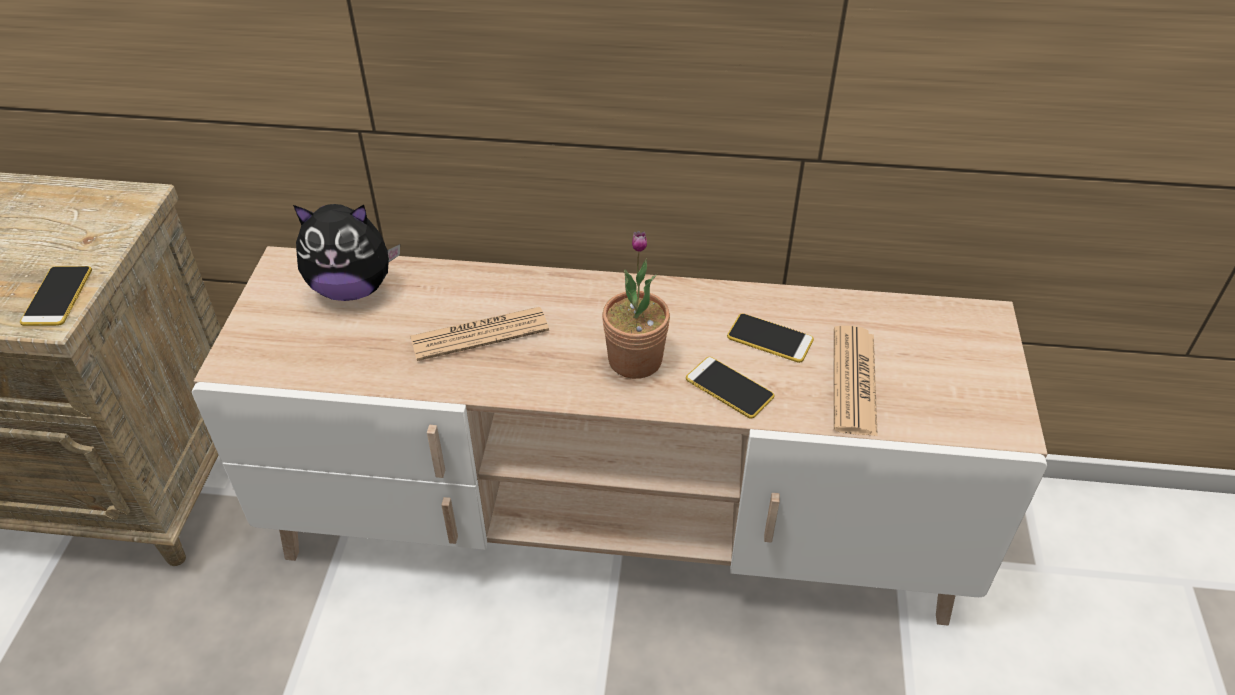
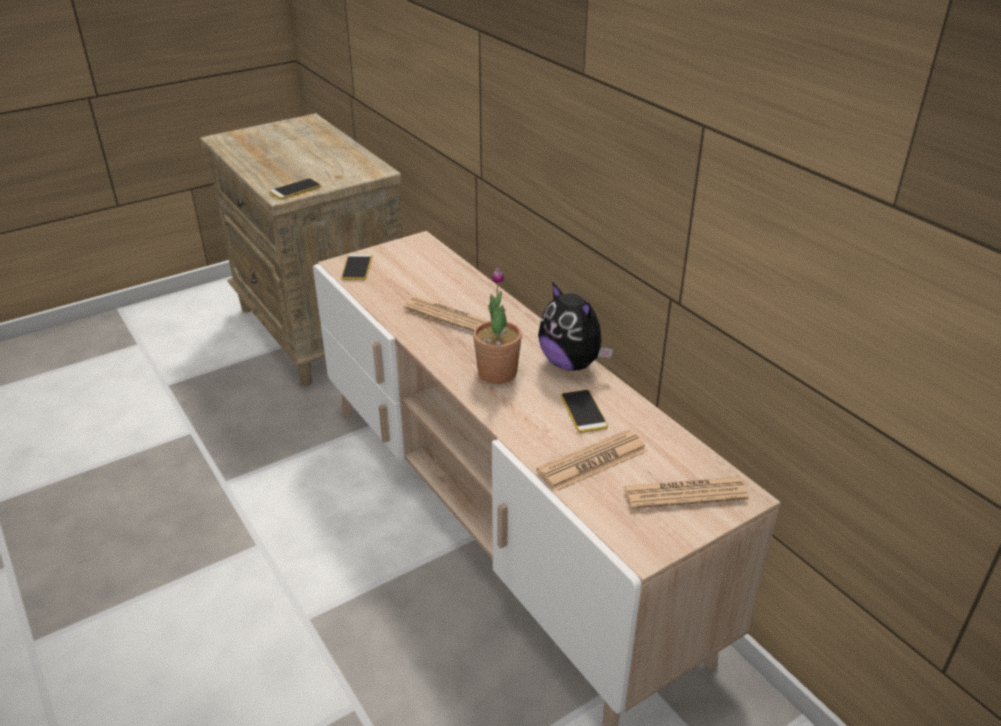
camera: 50 degrees right, 10 degrees down
(352, 288) = (429, 266): plush toy -> plush toy (571, 363)
(729, 388) = (520, 415): phone -> phone (357, 268)
(954, 350) = (685, 493): none -> newspaper

